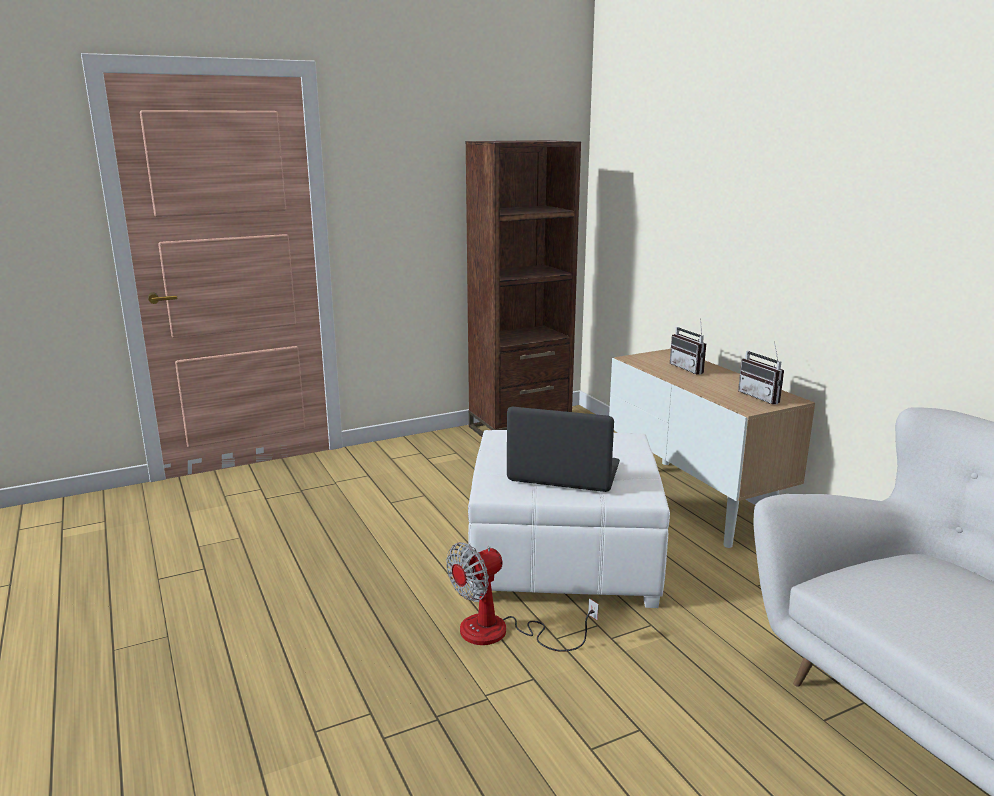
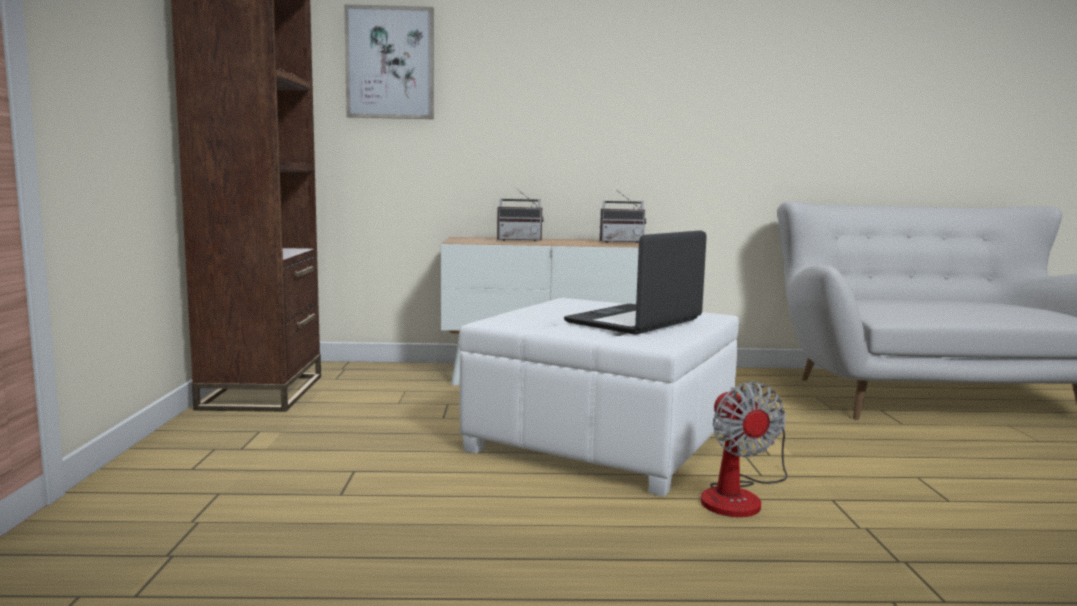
camera: 65 degrees left, 10 degrees down
(656, 187) = (390, 63): none -> picture

